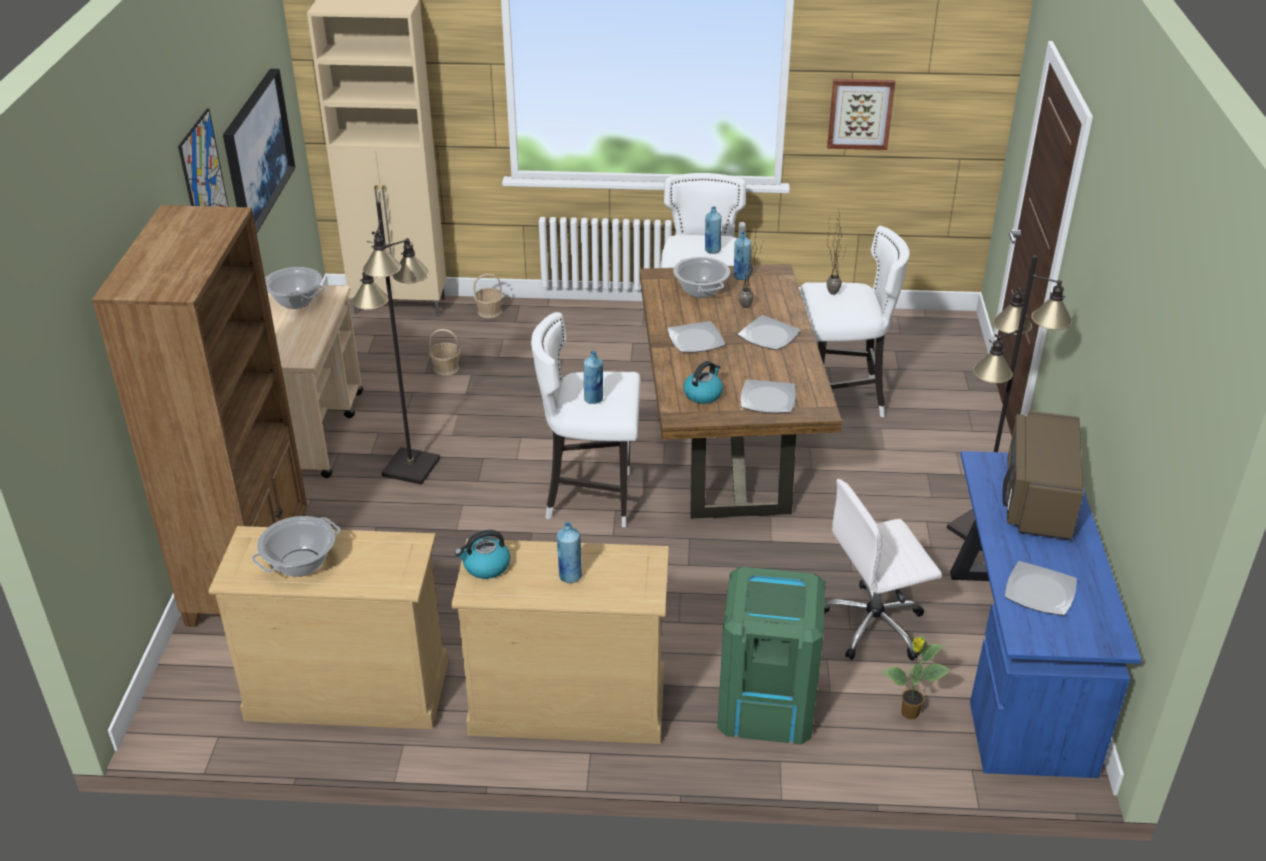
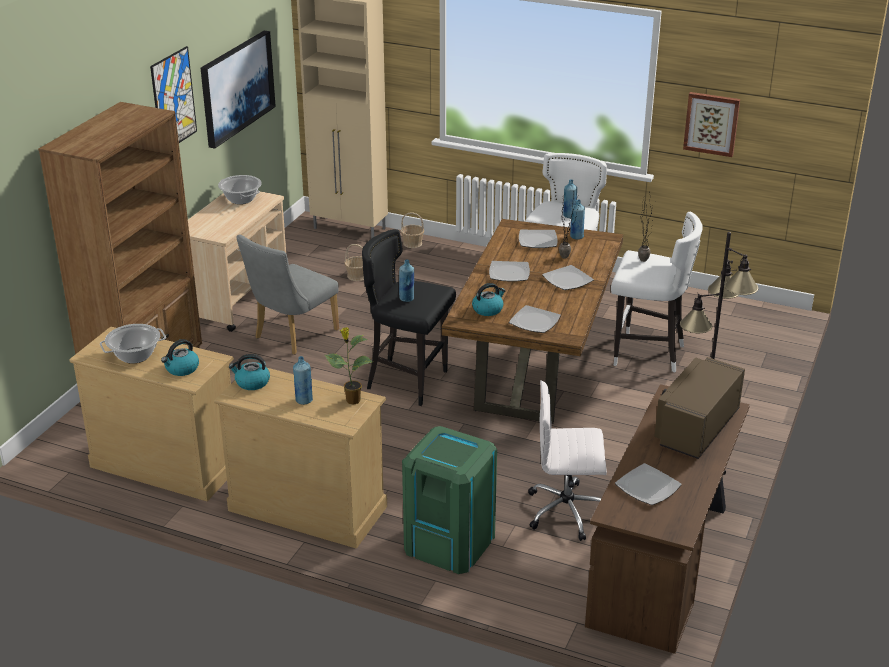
camera: 20 degrees right, 5 degrees down
(378, 568) = (182, 369): none -> kettle
(410, 467) = (291, 336): black floor lamp -> grey chair
(591, 498) = (408, 382): white stool -> black stool
(701, 290) = (538, 241): cooking pot -> plate
(909, 713) = (554, 575): potted plant -> potted plant (352, 400)
(1015, 662) = (663, 561): blue desk -> brown desk

